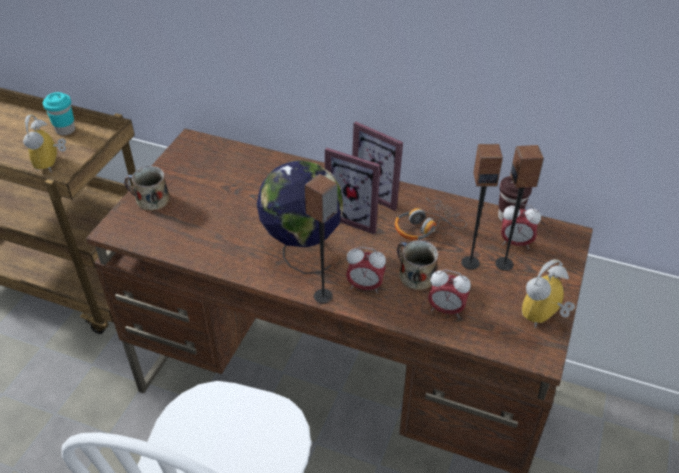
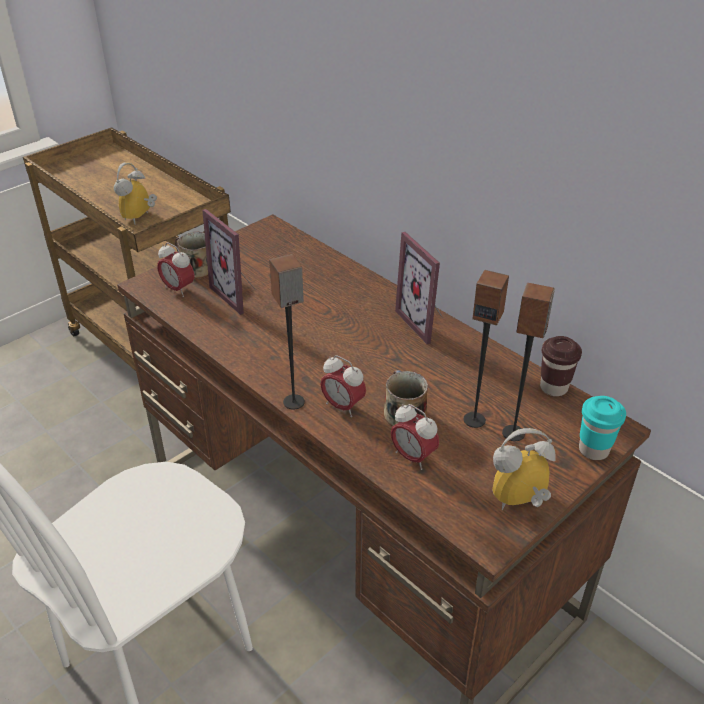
camera: 25 degrees right, 5 degrees down
(65, 130) = (172, 192): turquoise cup -> turquoise cup (593, 450)
(302, 251) = (304, 354): globe -> none
(356, 215) = (382, 337): picture frame -> picture frame (239, 294)
(426, 227) = (450, 369): headphones -> none
(515, 243) = (542, 416): alarm clock -> alarm clock (178, 289)

